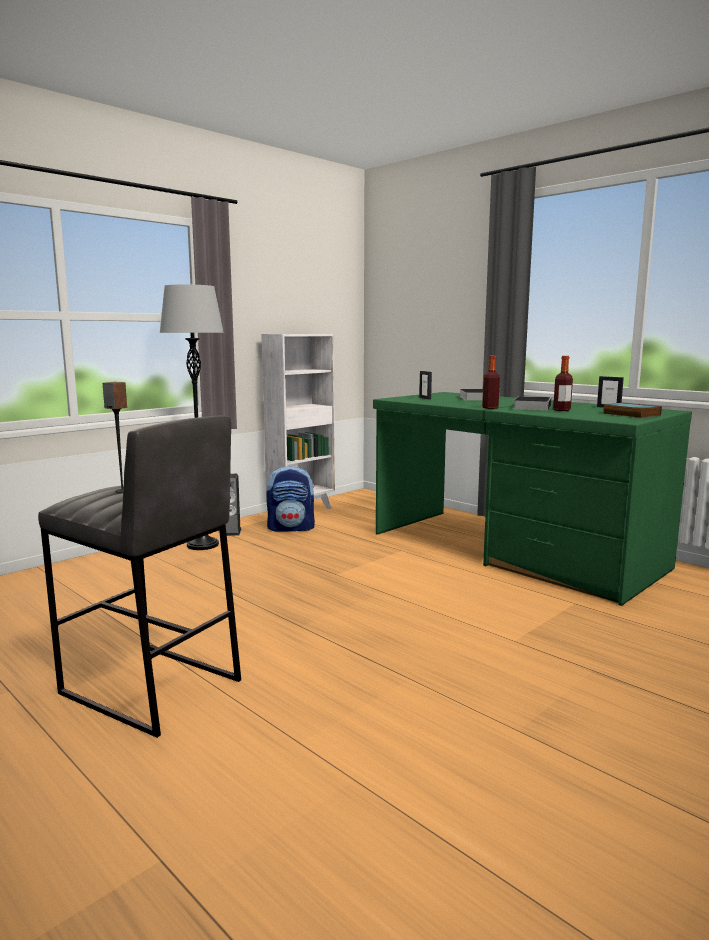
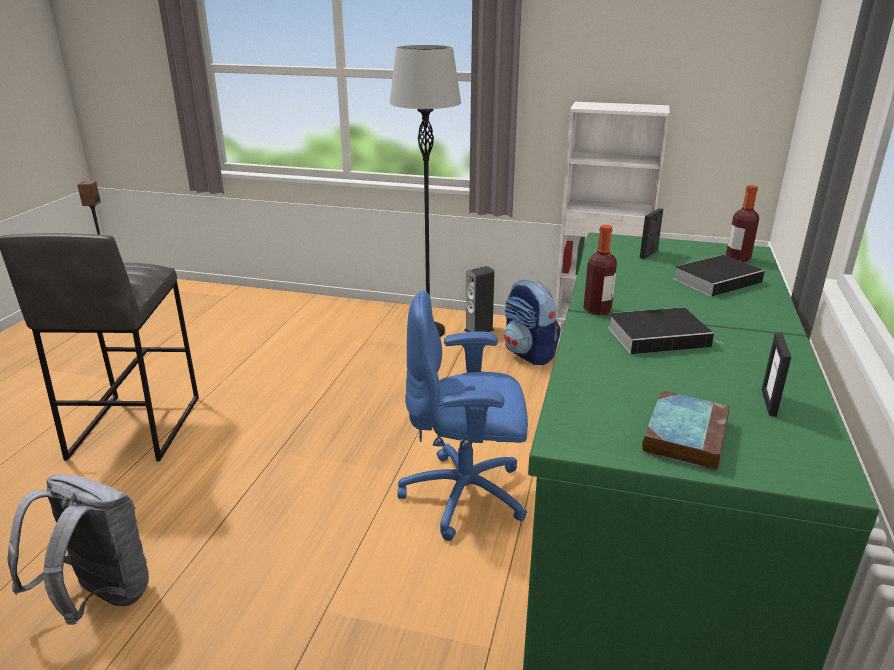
camera: 60 degrees right, 15 degrees up
(431, 730) = (99, 598): none -> grey backpack
(433, 579) = (466, 496): none -> blue office chair
(561, 410) = (653, 365): bottle -> bottle (737, 259)

